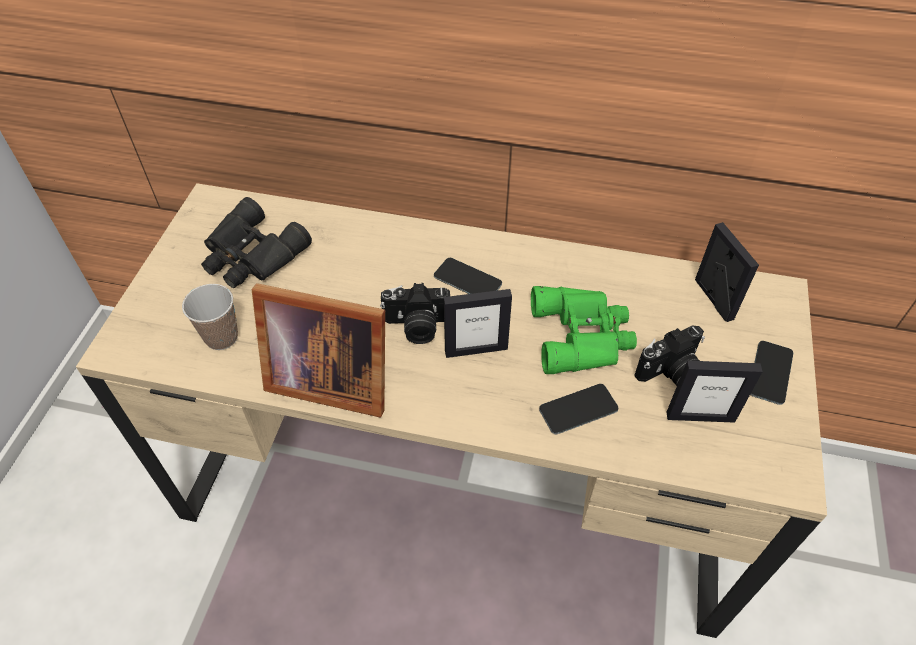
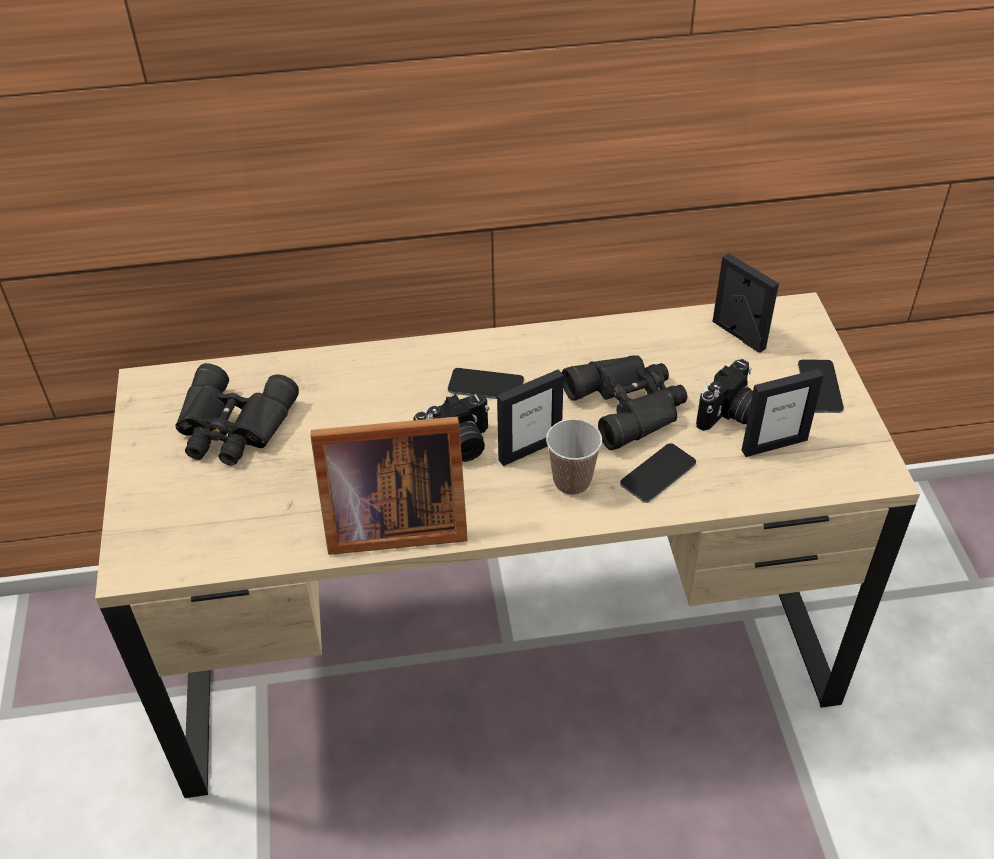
camera: 20 degrees left, 5 degrees down
(221, 337) = (249, 518): cup -> cup (572, 481)
(583, 335) = (629, 405): green binoculars -> black binoculars

